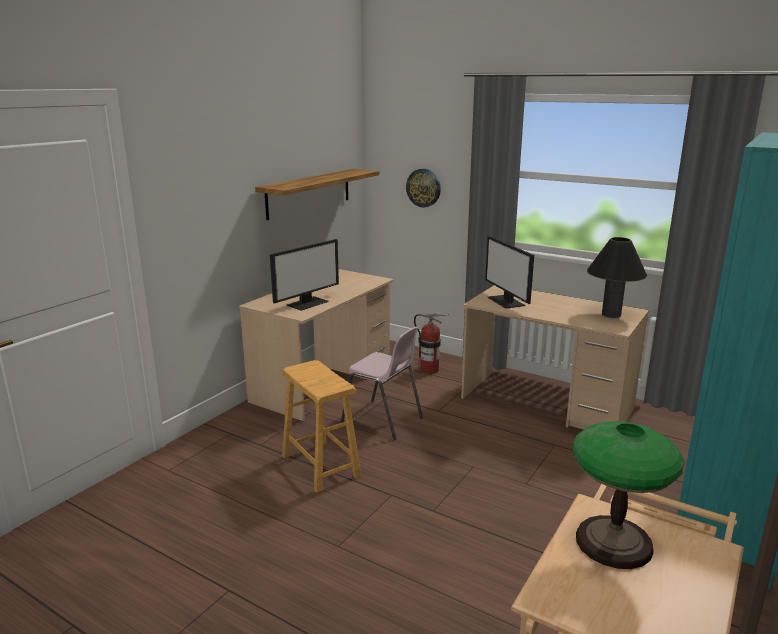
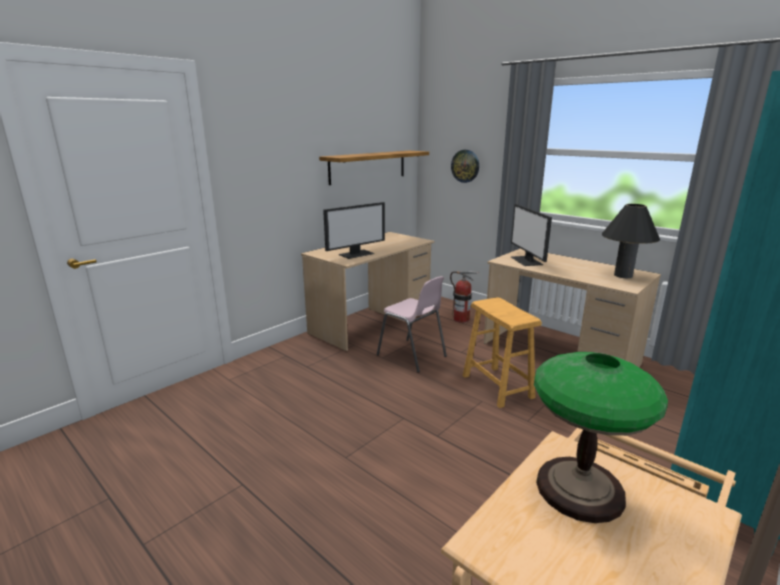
camera: 10 degrees right, 0 degrees up
(320, 466) = (350, 388): brown stool -> brown stool (497, 386)

